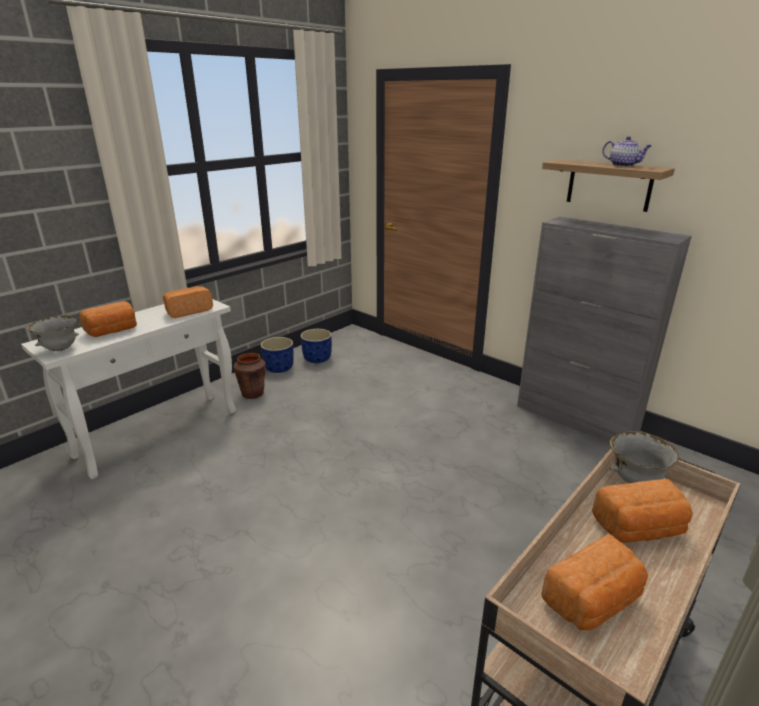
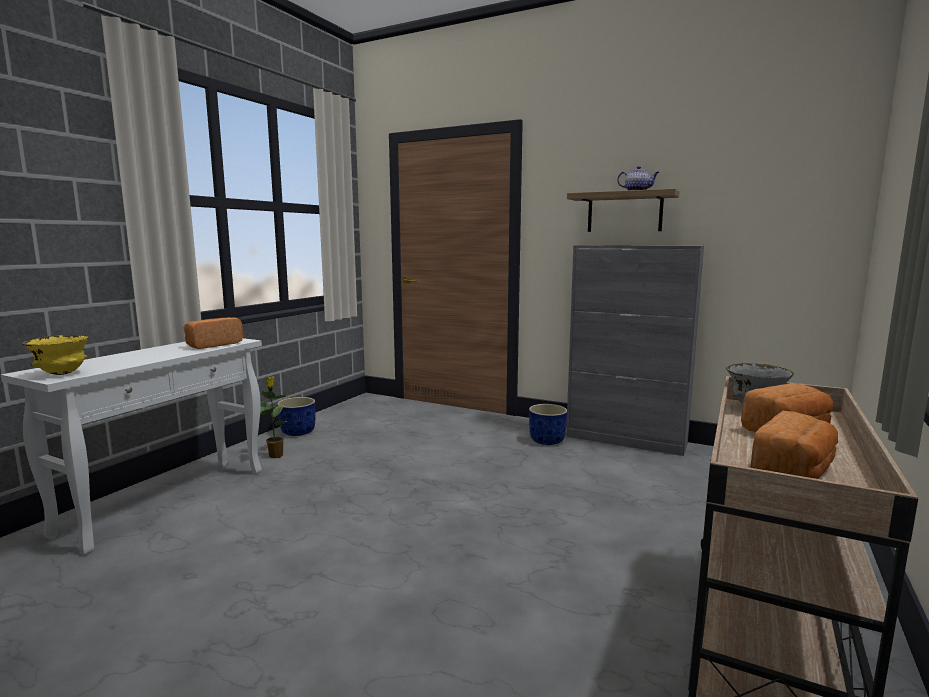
camera: 15 degrees left, 15 degrees down
(60, 349) = (62, 374): grey bowl -> yellow bowl
(113, 331) = (125, 360): bread -> none
(253, 394) = (275, 455): brown vase -> potted plant
(317, 358) = (339, 421): blue planter -> blue planter (546, 440)

